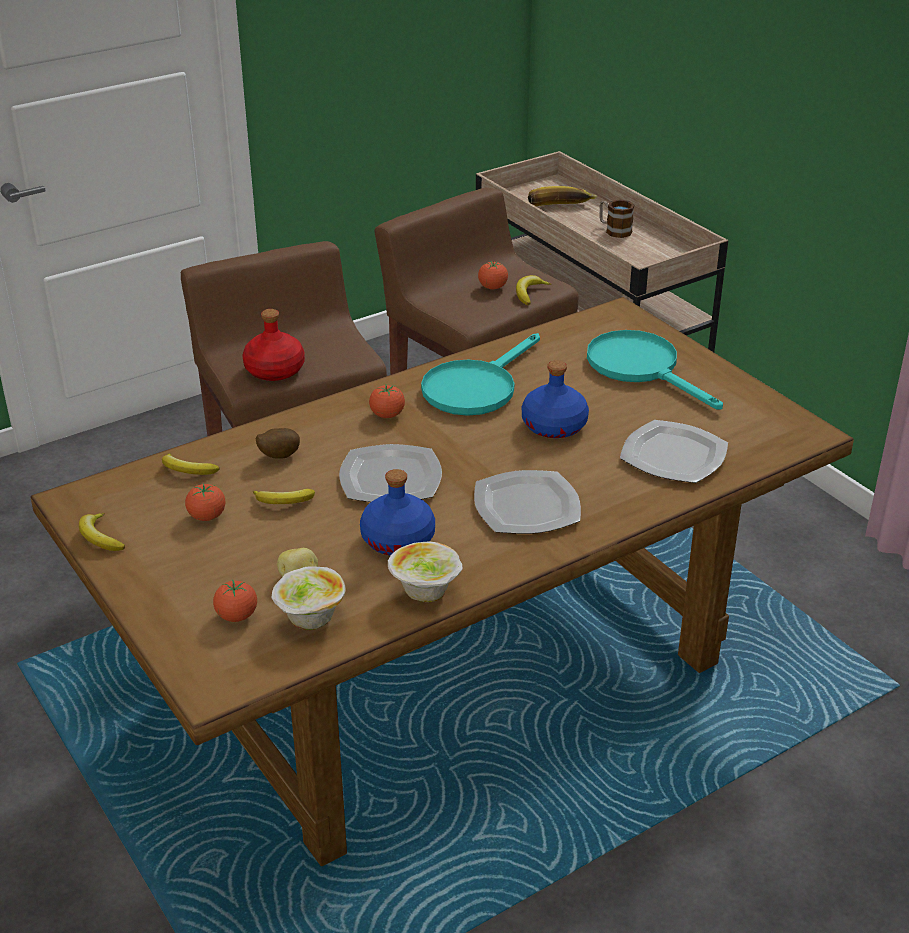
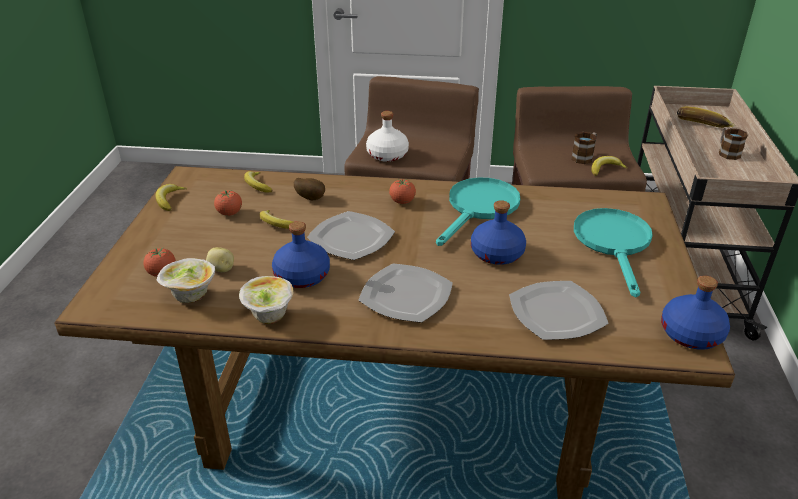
camera: 40 degrees right, 0 degrees up
(274, 371) = (387, 155): red bottle -> white bottle
(476, 387) = (479, 208): turquoise frying pan -> turquoise frying pan turned 135 degrees clockwise
(492, 287) = (584, 157): tomato -> mug
(792, 421) = (692, 334): none -> blue bottle

